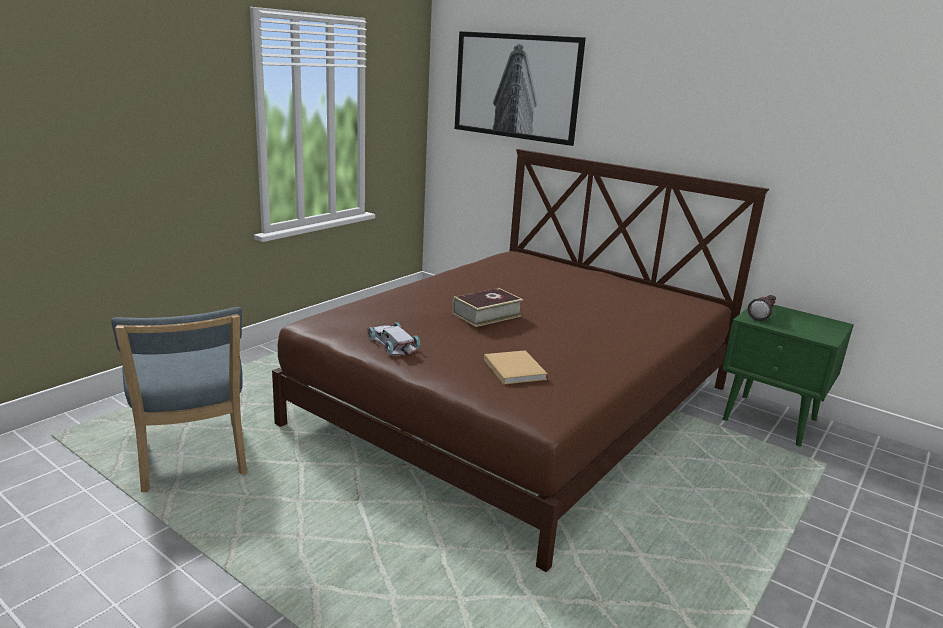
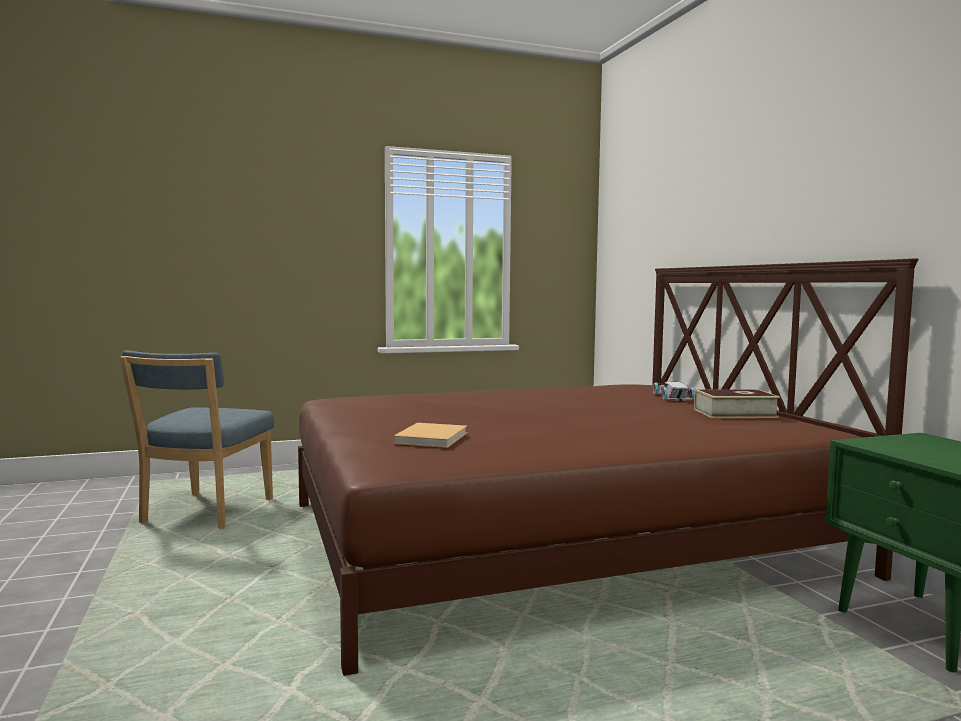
camera: 35 degrees right, 15 degrees down
(393, 343) = (359, 413): white toy car -> white toy car (673, 396)
(486, 315) = (496, 408): book -> book (735, 413)
(516, 86) = (659, 202): picture -> none
(763, 315) = (898, 442): flashlight -> none

